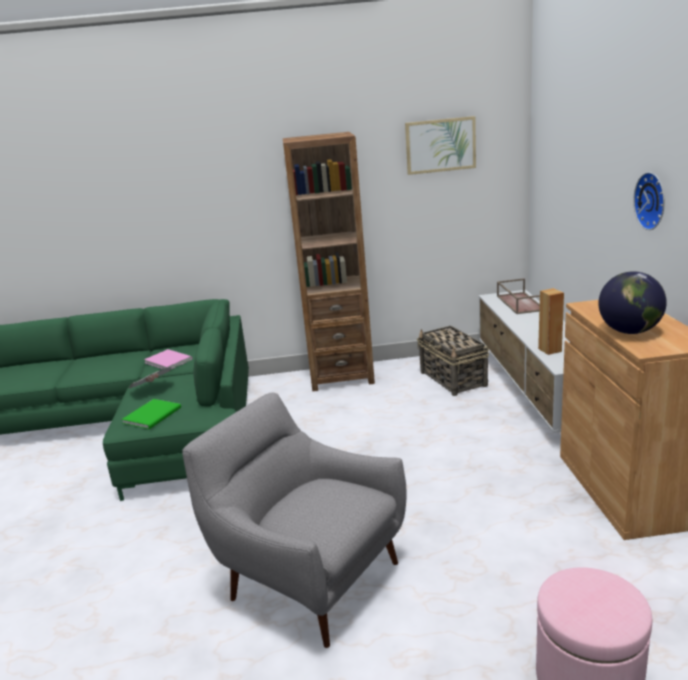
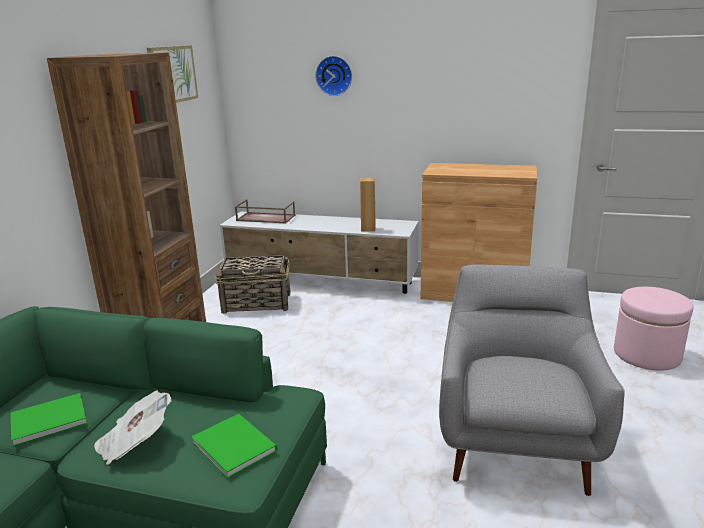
camera: 70 degrees left, 0 degrees up
(168, 360) = (46, 420): pink book -> green book
(308, 578) = (515, 441): grey armchair -> grey armchair turned 135 degrees clockwise
(630, 331) = (493, 172): globe -> none
(653, 200) = (440, 91): wall clock -> wall clock (334, 75)

